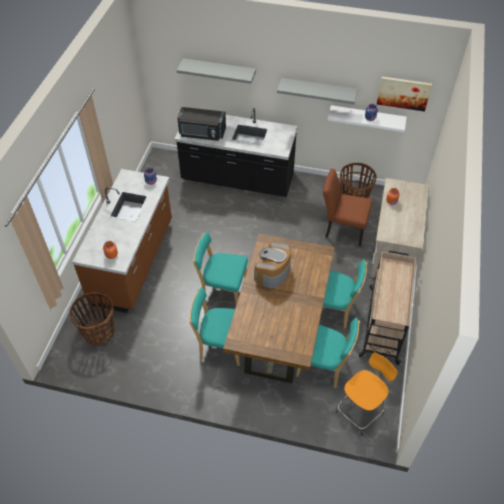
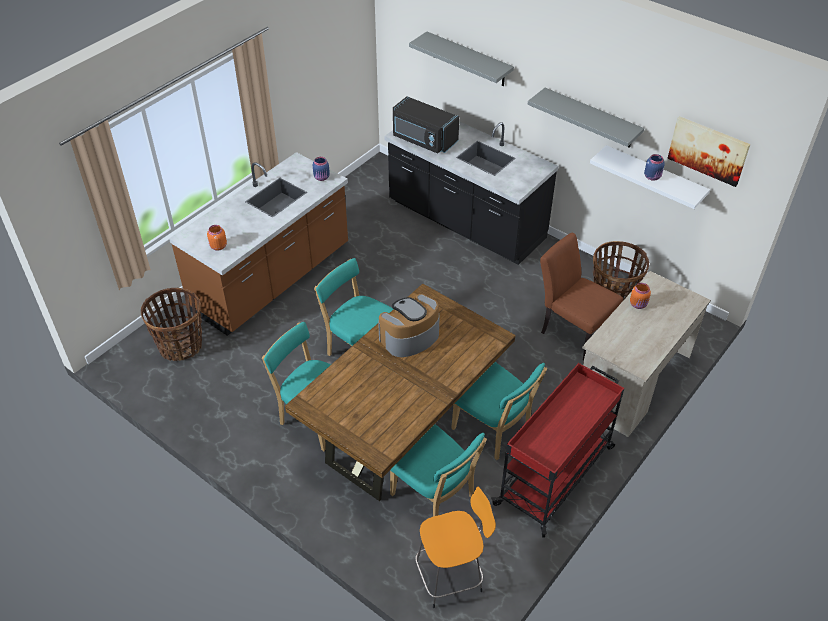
camera: 25 degrees right, 5 degrees down
(383, 323) = (556, 474): beige cart -> red cart

